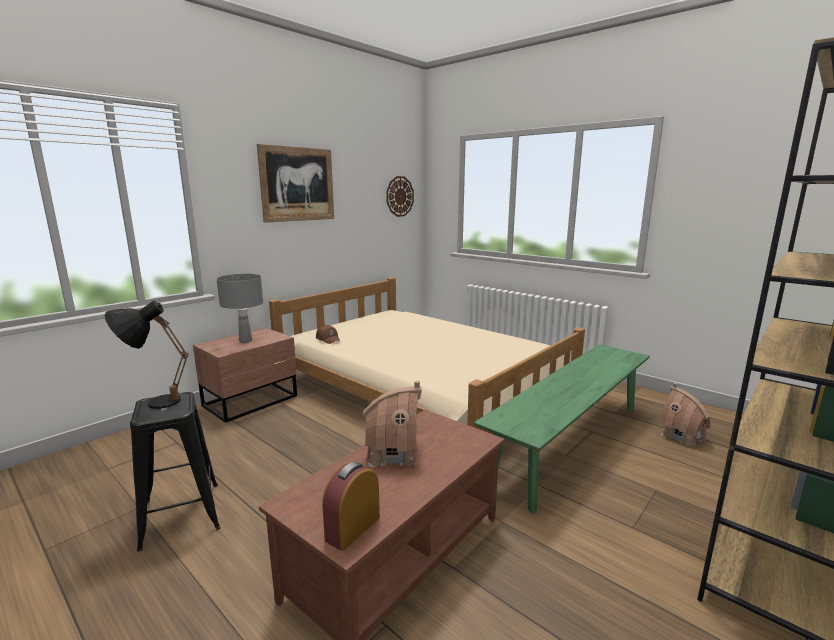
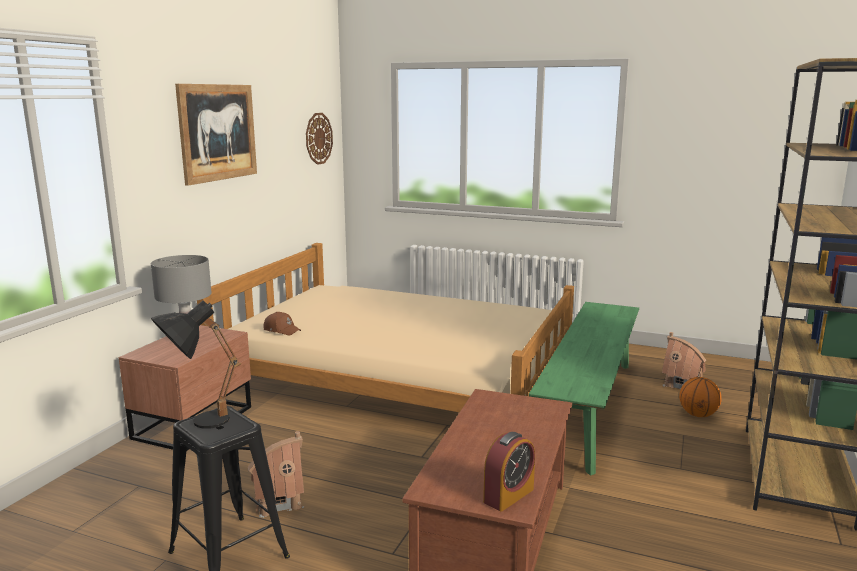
camera: 20 degrees left, 0 degrees up
(353, 528) = (508, 495): alarm clock -> alarm clock turned 150 degrees counterclockwise
(393, 453) = (484, 432): toy house -> toy house (279, 501)
(684, 471) = (698, 415): none -> basketball

